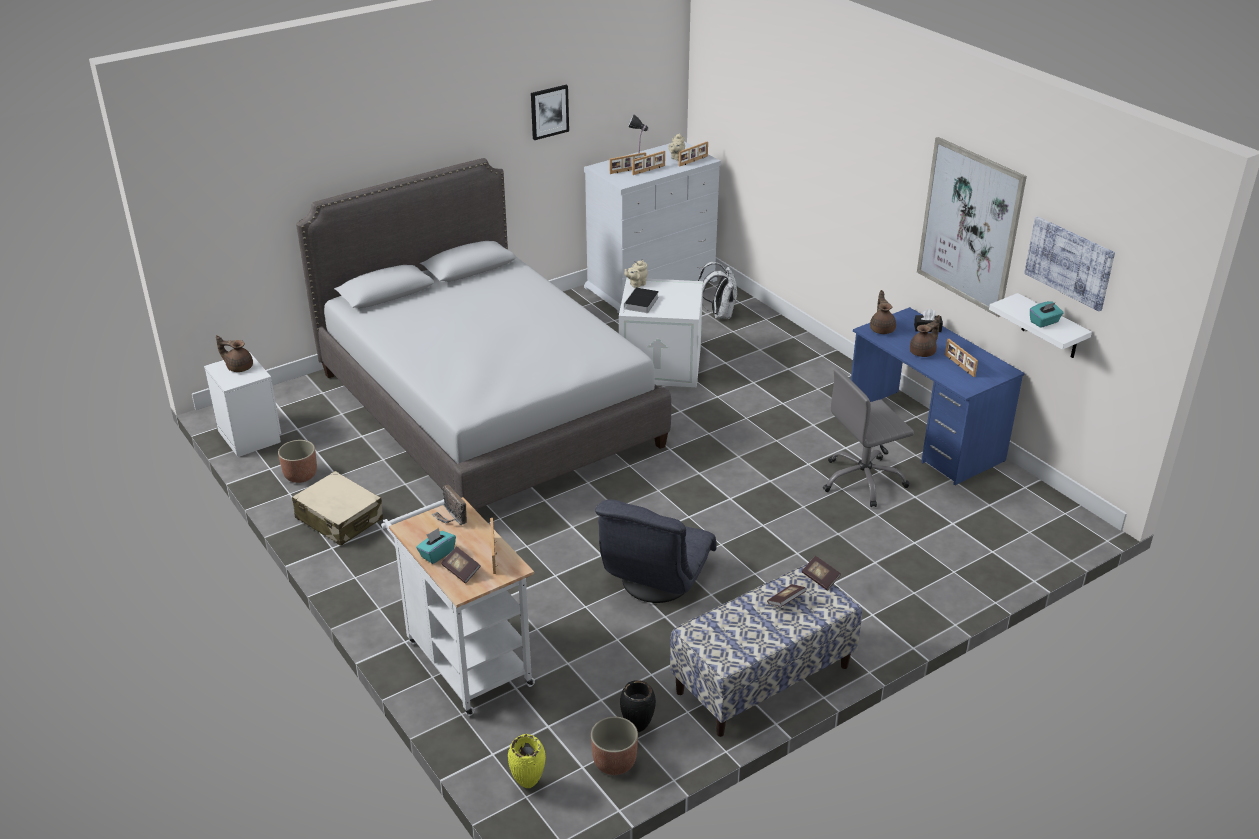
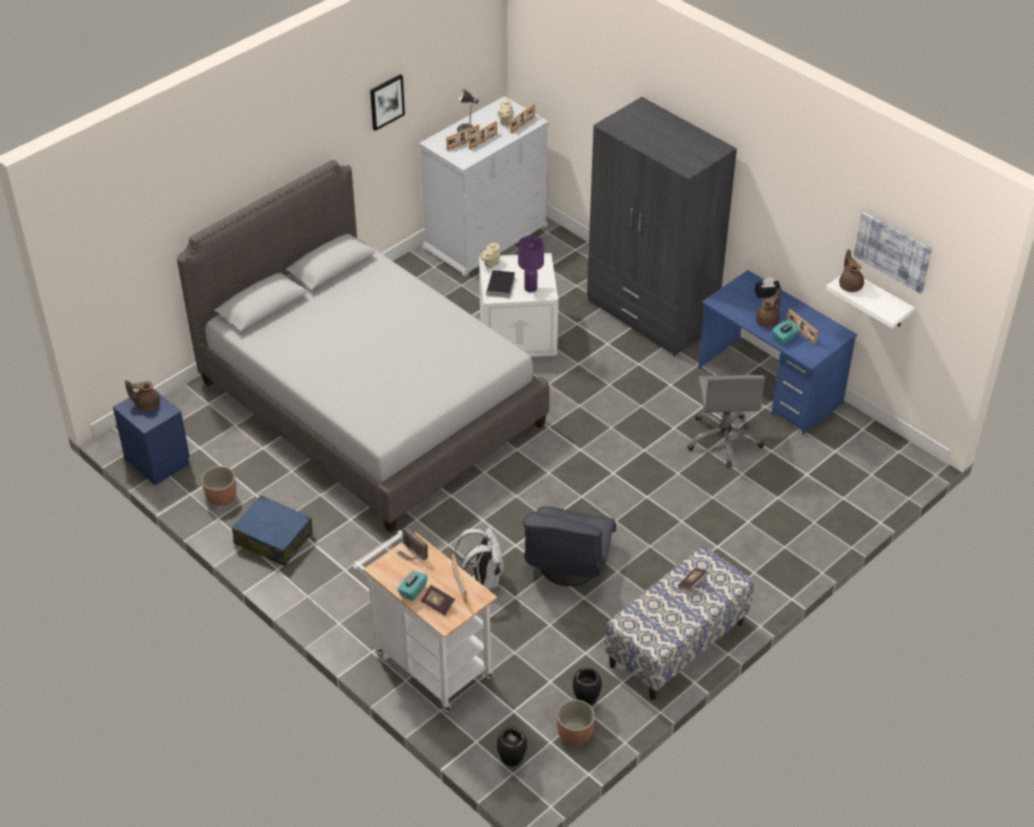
camera: 10 degrees left, 10 degrees up
(250, 435) = (157, 459): white nightstand -> blue nightstand
(339, 519) = (273, 539): beige suitcase -> blue suitcase
(529, 785) = (512, 763): yellow vase -> black vase
(672, 307) = (531, 288): none -> purple table lamp
(719, 314) = (559, 267): white backpack -> white backpack (483, 579)
(806, 361) = (651, 314): none -> grey wardrobe
(820, 578) = (716, 558): book -> none
(863, 481) = (724, 440): grey office chair -> grey office chair turned 60 degrees counterclockwise
(882, 329) = (727, 298): brown teapot -> brown teapot (850, 285)
(970, 226) = (802, 210): picture -> none
(1044, 322) = (874, 301): turquoise tissue box -> turquoise tissue box (784, 338)

